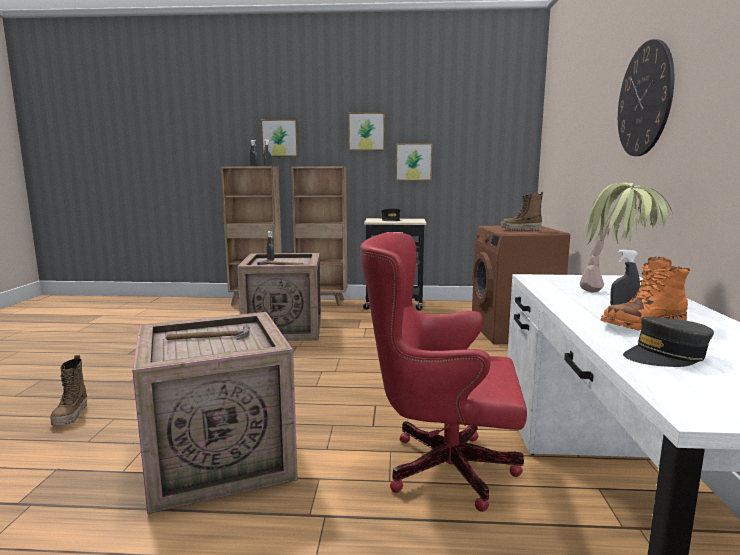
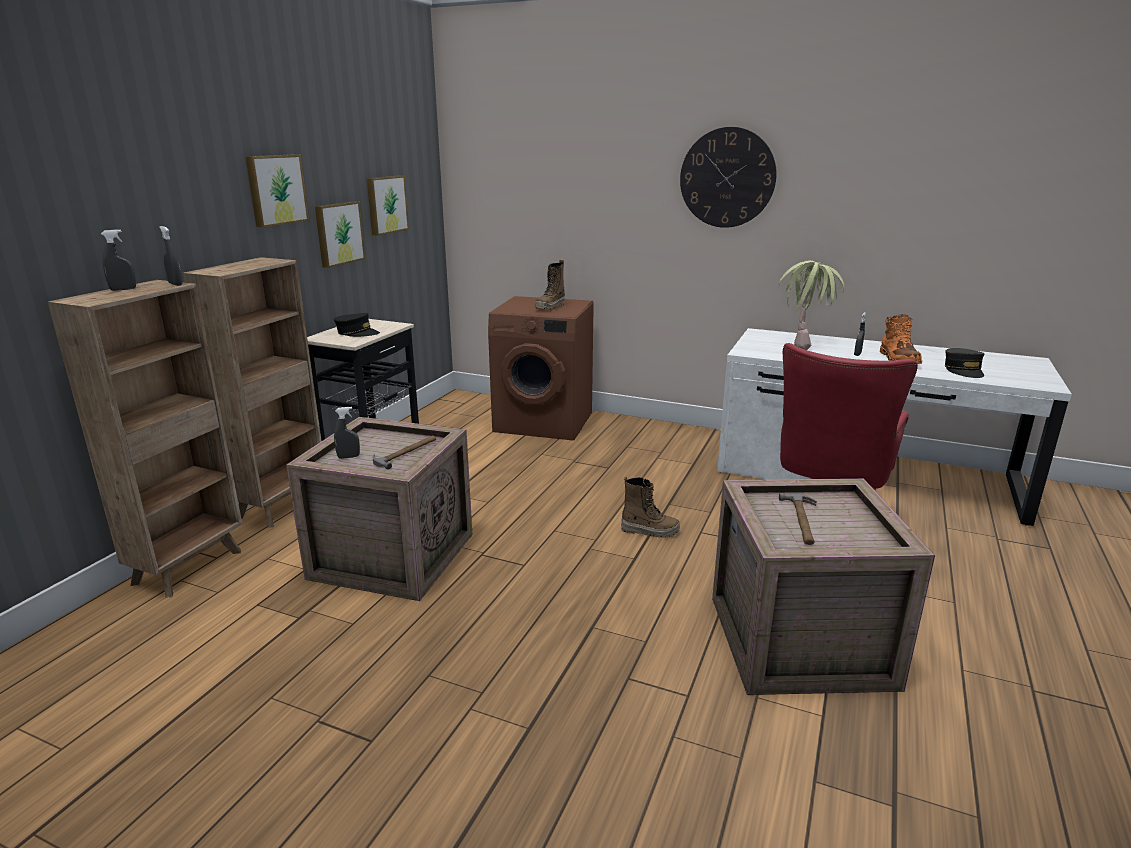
camera: 70 degrees left, 10 degrees up
(71, 416) = (647, 790): boot -> boot (650, 531)
(280, 138) = (136, 216): picture -> picture (386, 204)

